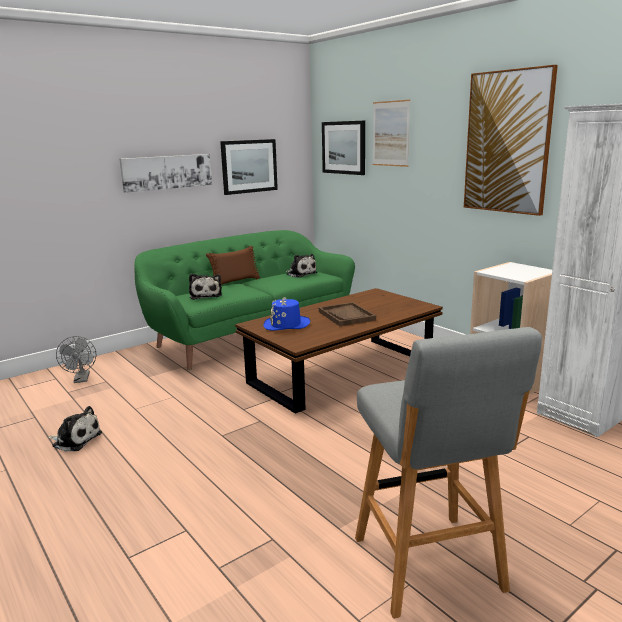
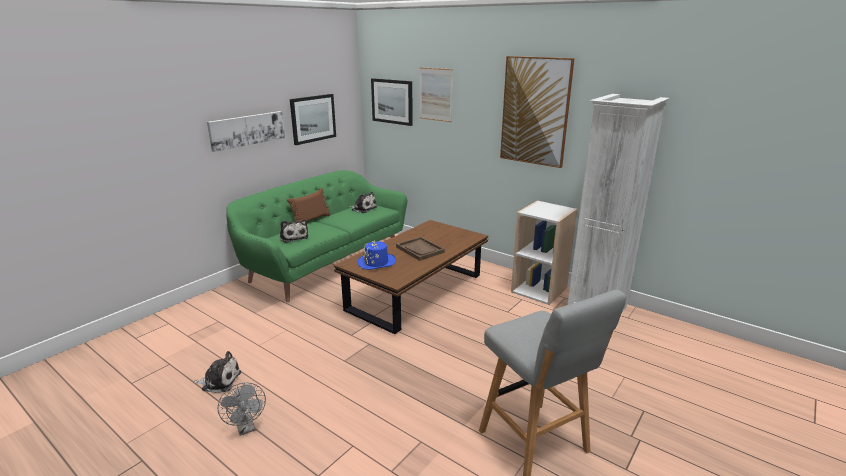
camera: 15 degrees left, 5 degrees up
(81, 380) = (194, 322): grey fan -> grey fan (246, 428)

